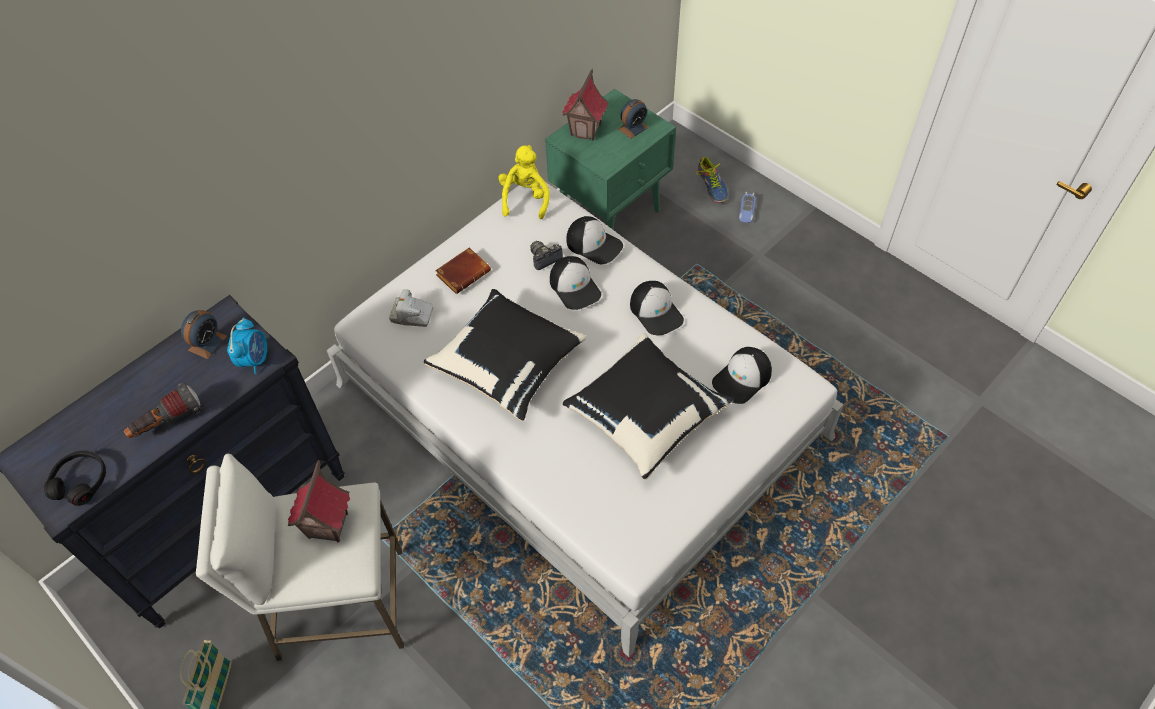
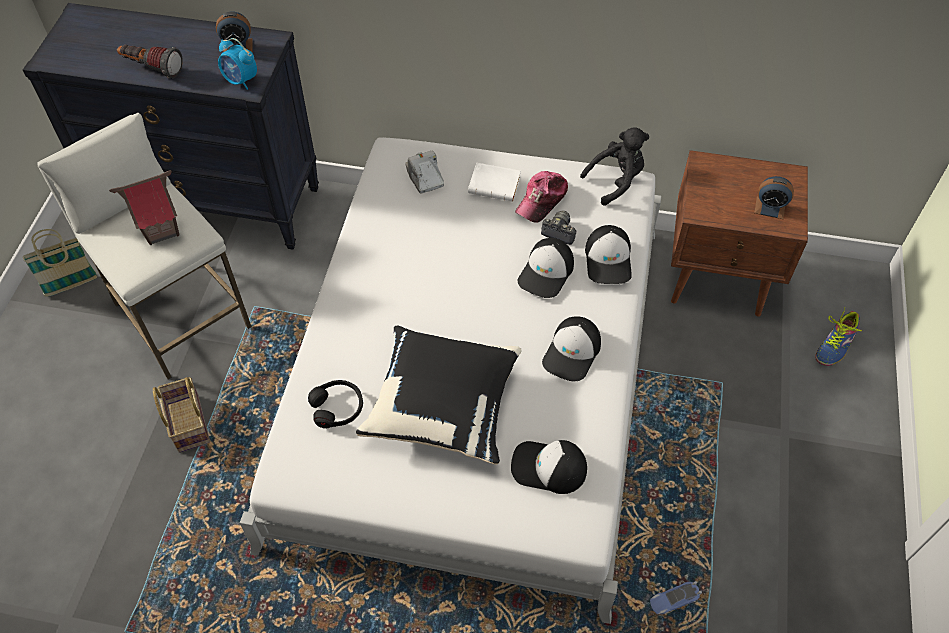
camera: 55 degrees right, 0 degrees up
(81, 481) = (75, 55): black headphones -> black headphones (337, 407)
(254, 359) = (241, 81): alarm clock -> alarm clock turned 60 degrees clockwise
(463, 272) = (496, 185): brown book -> white book
(463, 651) = (187, 422): none -> basket
(505, 252) = (542, 200): none -> cap
(509, 365) = (423, 272): black pillow -> none
(525, 199) = (616, 181): yellow plush toy -> black plush toy
(586, 130) = (730, 173): toy house -> none
(611, 213) = (719, 278): green nightstand -> brown nightstand
(746, 211) = (832, 392): toy car -> toy car (674, 599)

